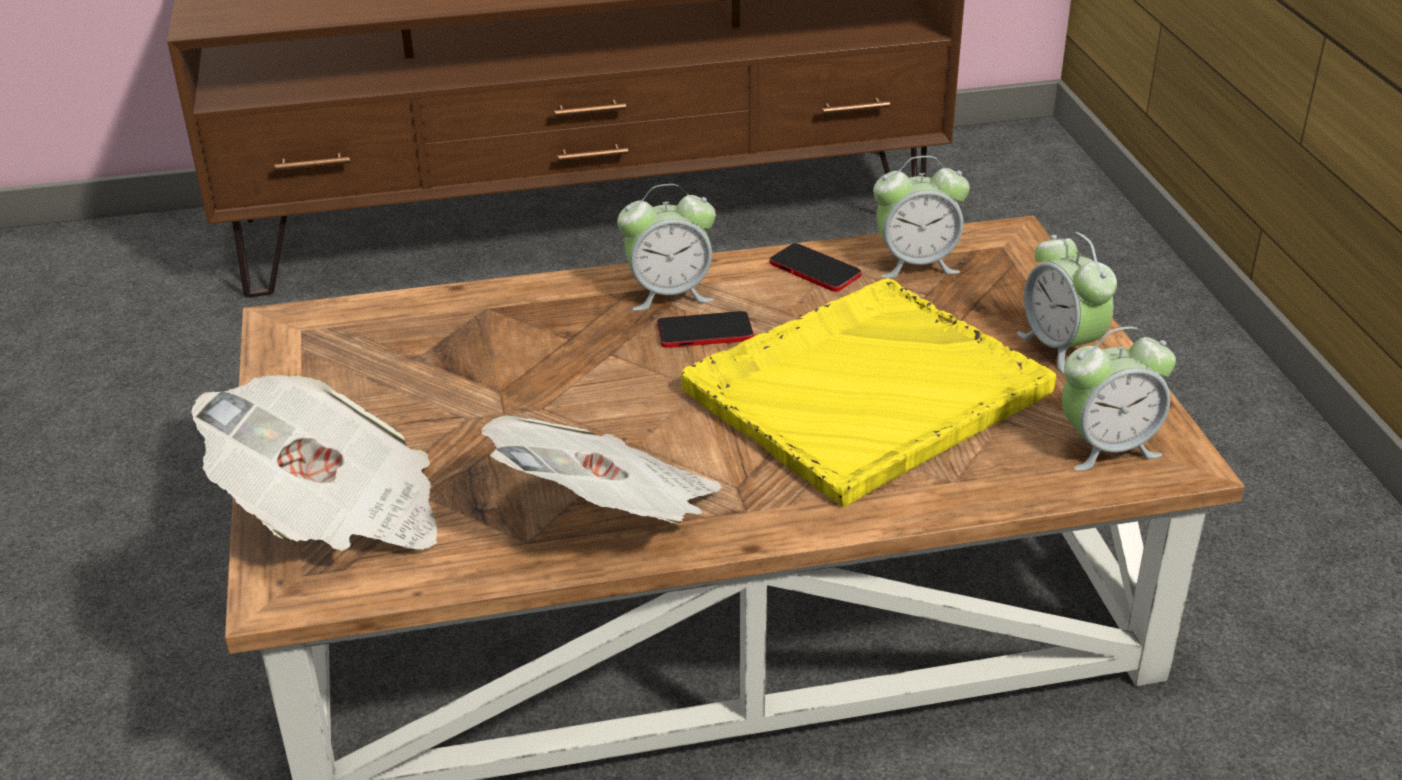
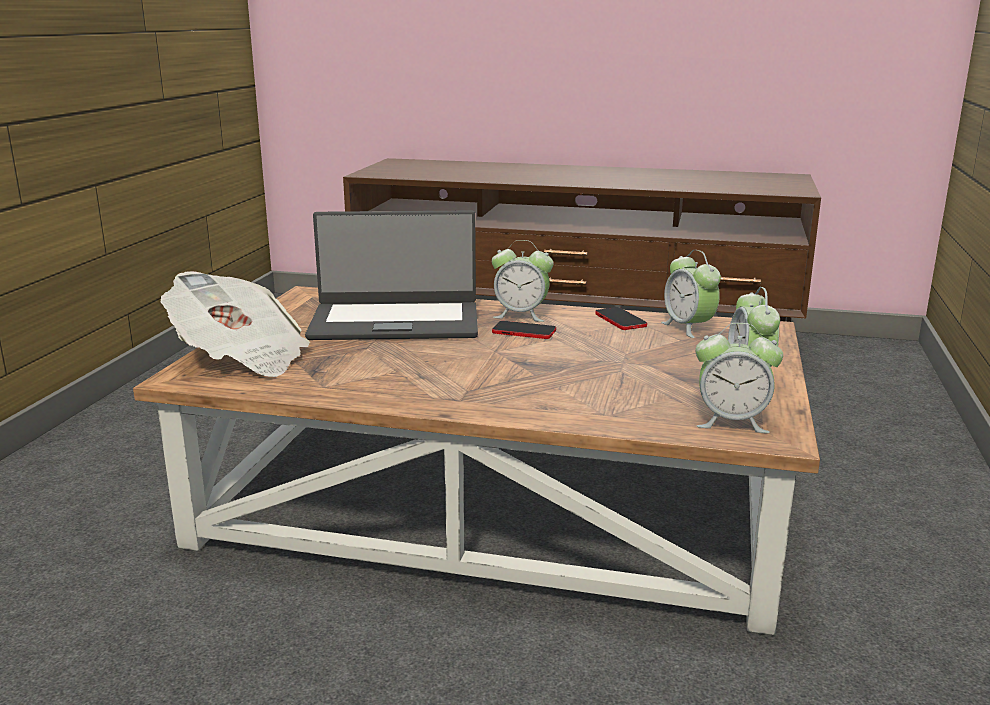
camera: 25 degrees right, 15 degrees down
(496, 359) = (395, 322): none -> laptop
(610, 516) = (380, 386): newspaper -> none
(863, 392) = (592, 369): yellow tray -> none
(916, 264) = (688, 328): alarm clock -> alarm clock turned 45 degrees clockwise

